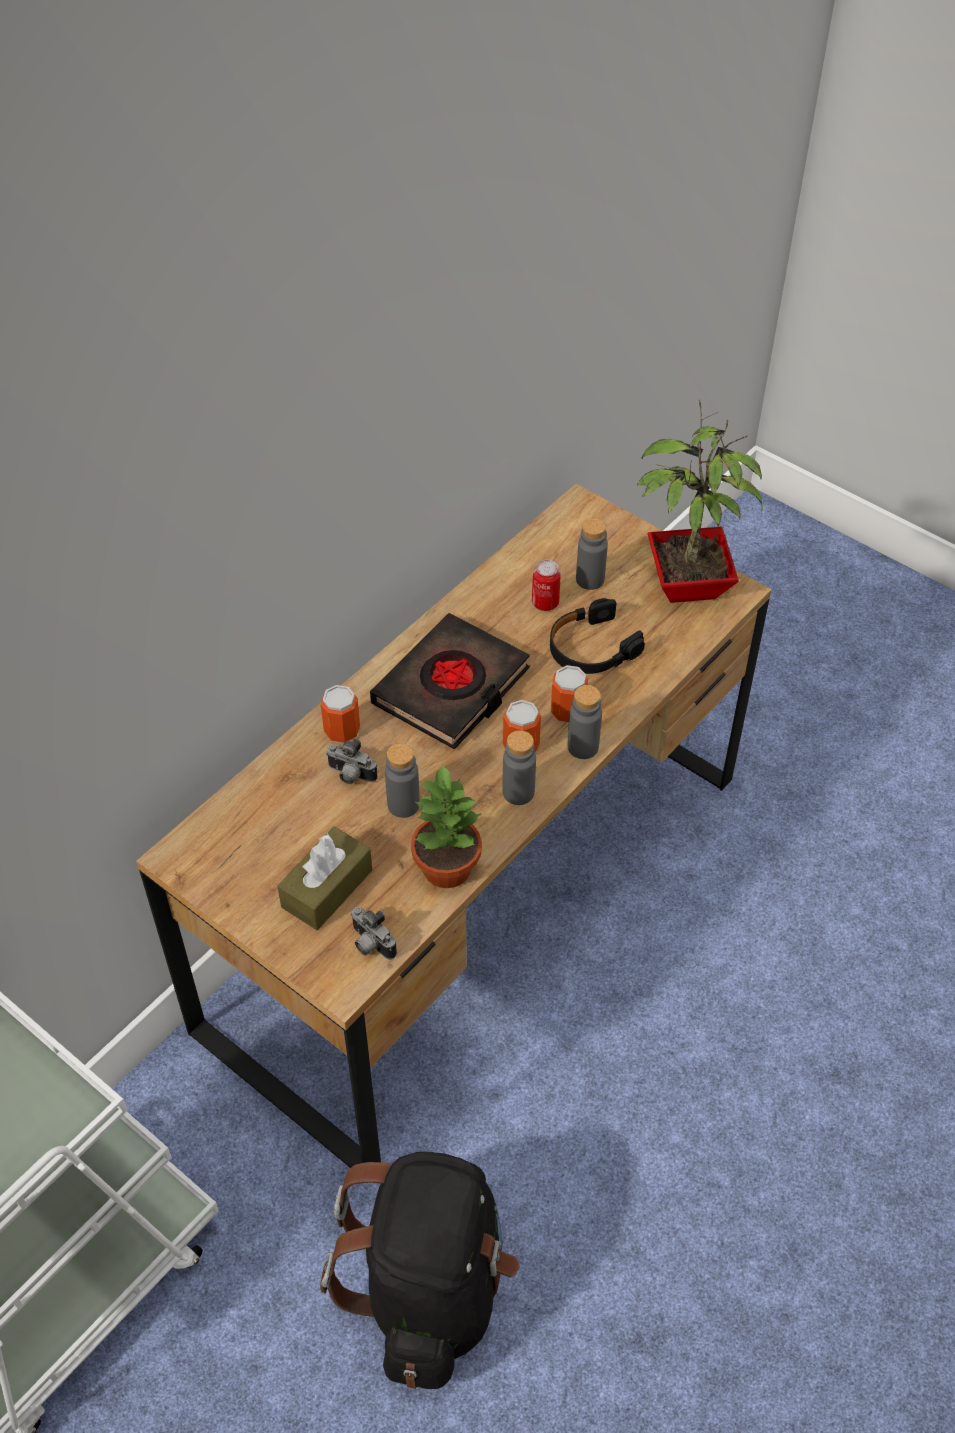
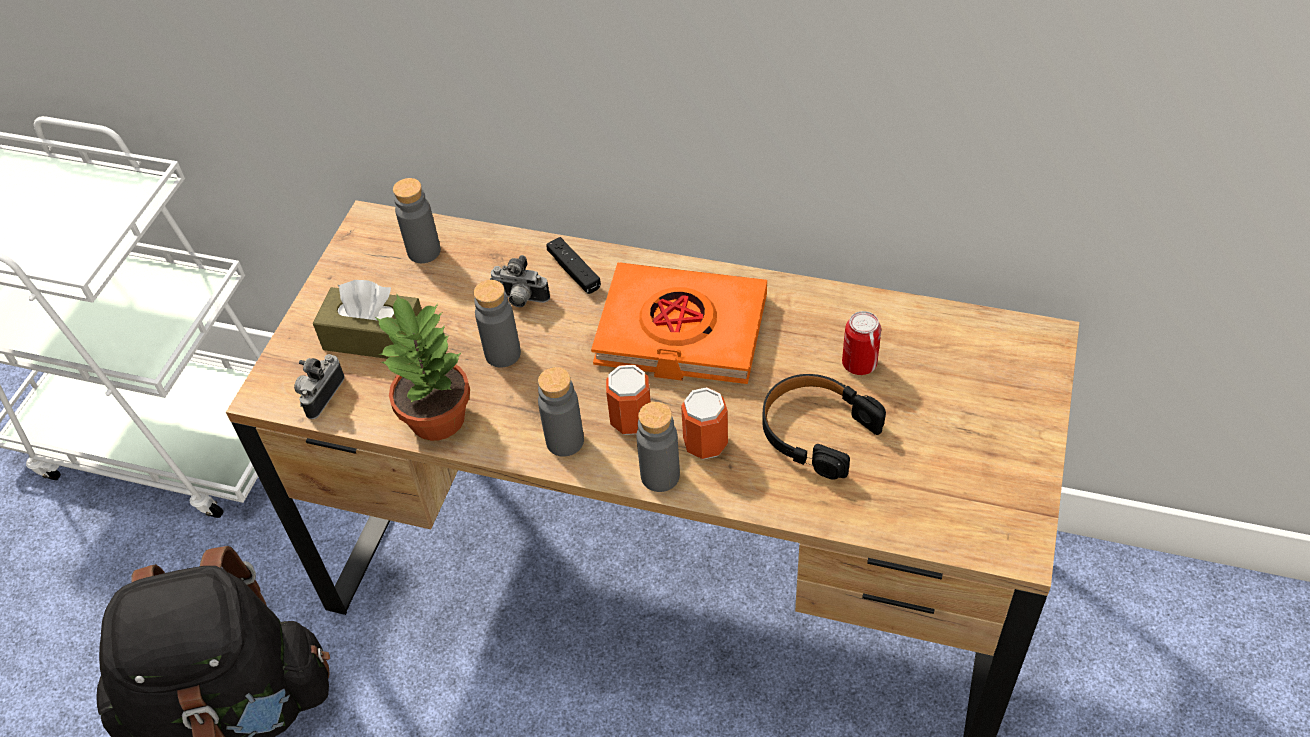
camera: 70 degrees right, 0 degrees up
(342, 731) = (574, 271): can -> black game controller
(350, 776) = (520, 300): camera -> camera turned 75 degrees counterclockwise
(451, 688) = (680, 332): black book -> orange book
(590, 579) = (926, 391): grey bottle -> grey bottle (424, 251)
(683, 586) = (983, 487): potted plant -> none

